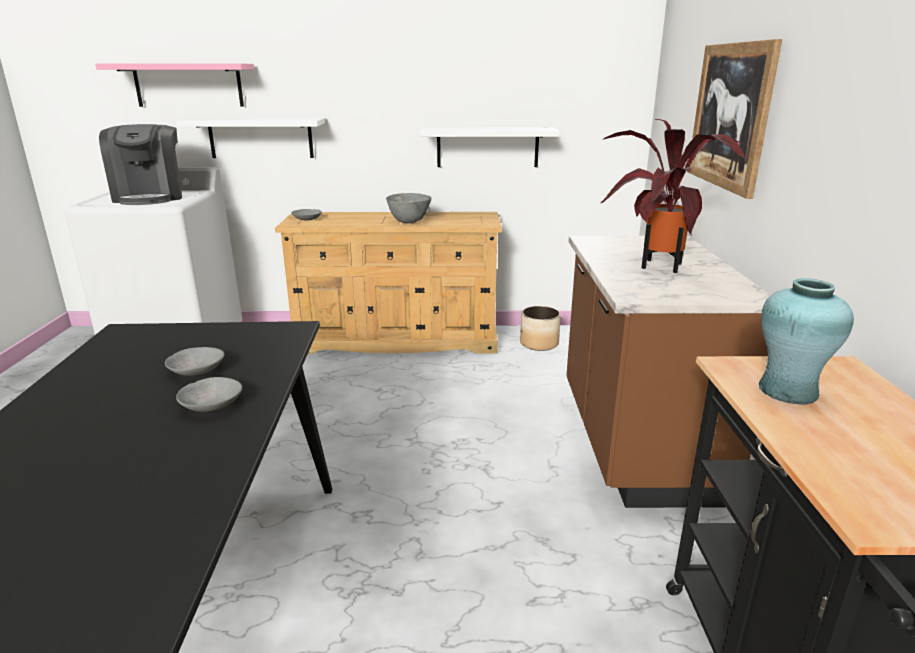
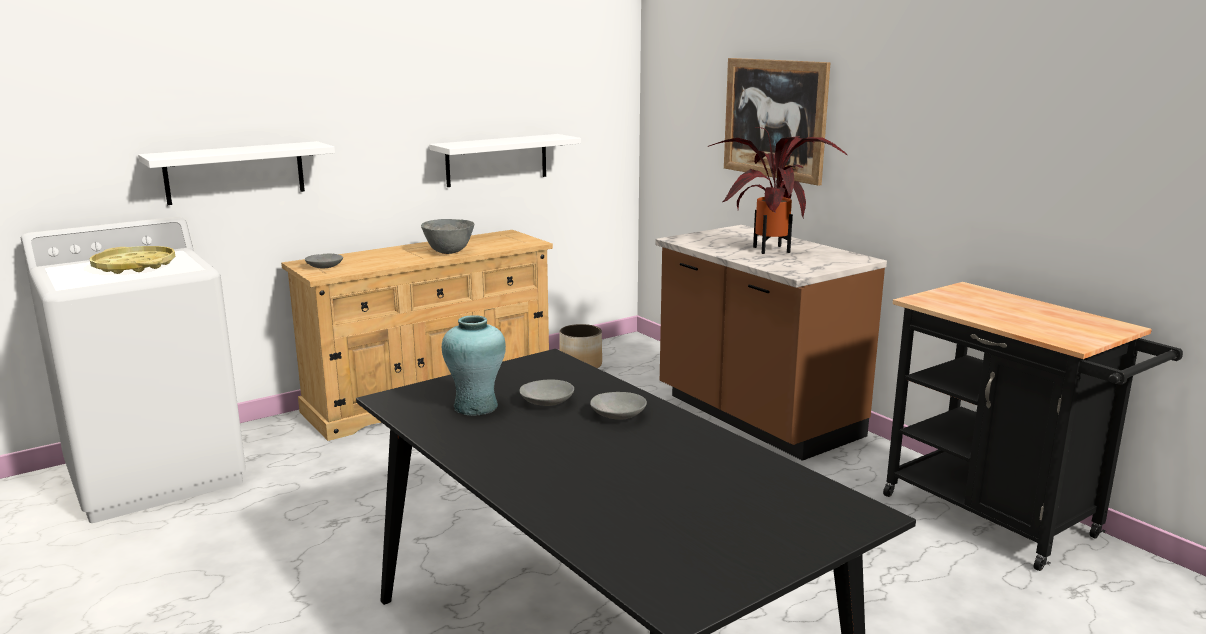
camera: 35 degrees left, 5 degrees down
(150, 197) = (134, 266): coffee machine -> yellow tray
(188, 85) = (133, 111): pink shelf -> none
(787, 391) = (964, 305): turquoise vase -> turquoise vase (475, 406)

